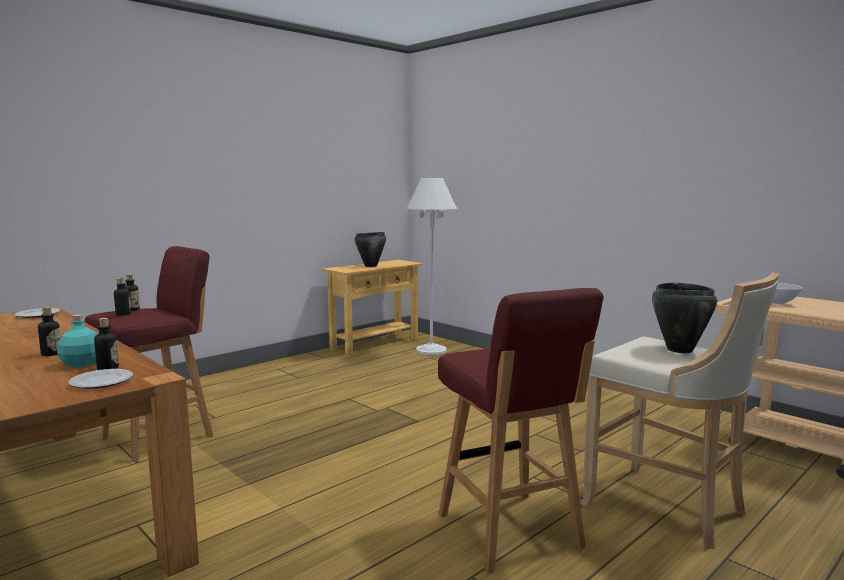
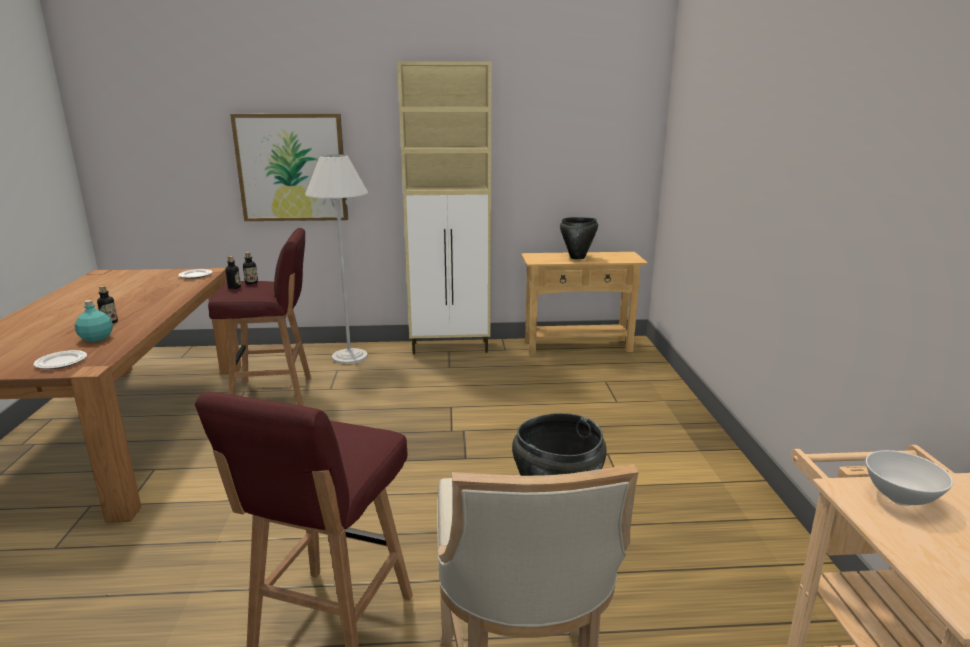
camera: 40 degrees right, 10 degrees up
(100, 195) = (292, 168): none -> picture
(108, 368) = (94, 349): bottle -> none
(275, 366) = (451, 347): none -> beige cabinet
(431, 350) = (623, 371): white floor lamp -> white floor lamp (349, 357)

